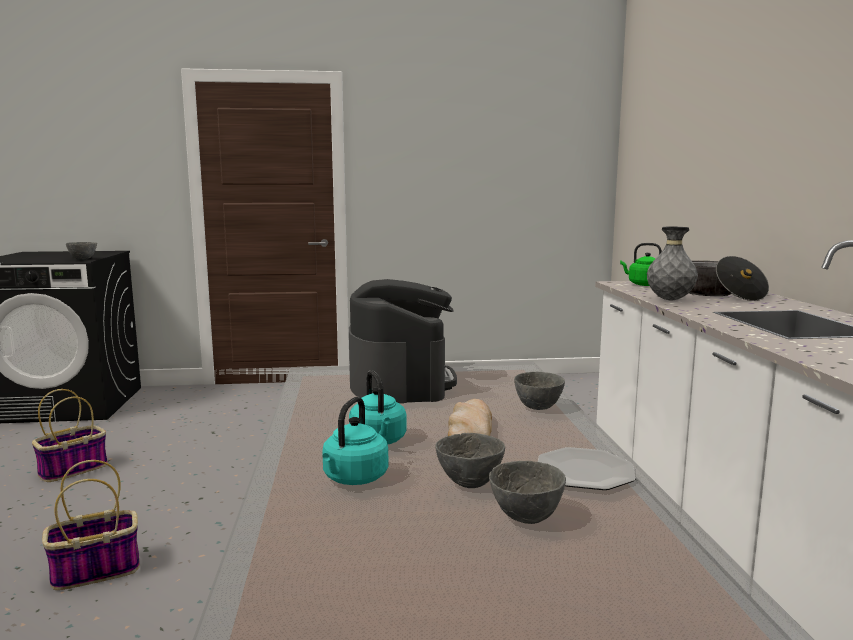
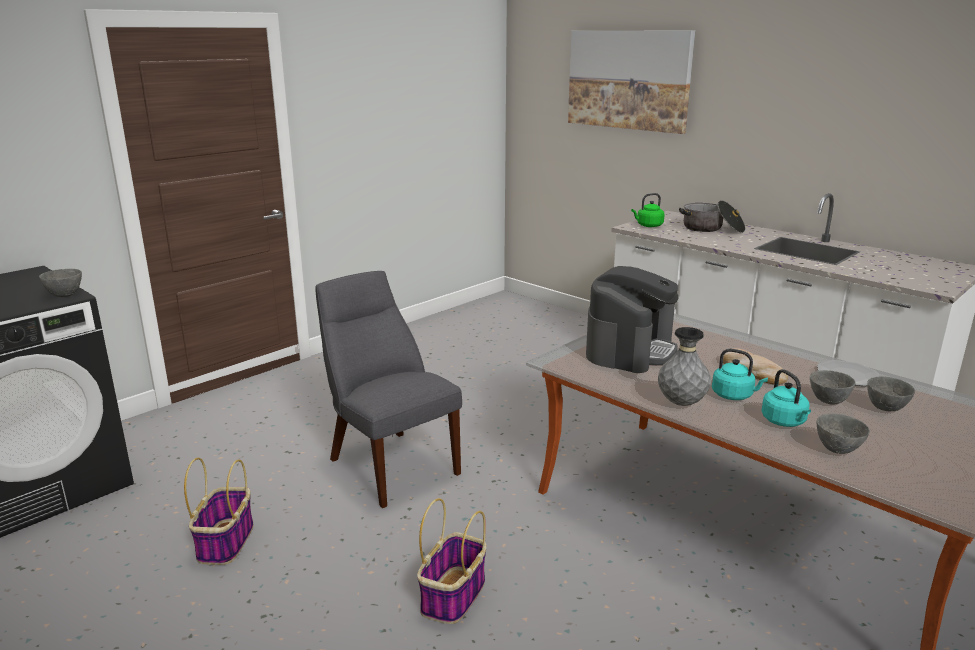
camera: 40 degrees left, 10 degrees up
(252, 464) = (390, 464): none -> grey chair
(400, 382) = (630, 350): coffee machine -> coffee machine turned 75 degrees clockwise
(539, 408) = (741, 343): grey bowl -> grey bowl (838, 449)
(669, 300) = (706, 241): grey vase -> grey vase (681, 403)
(696, 120) = (628, 80): none -> picture

